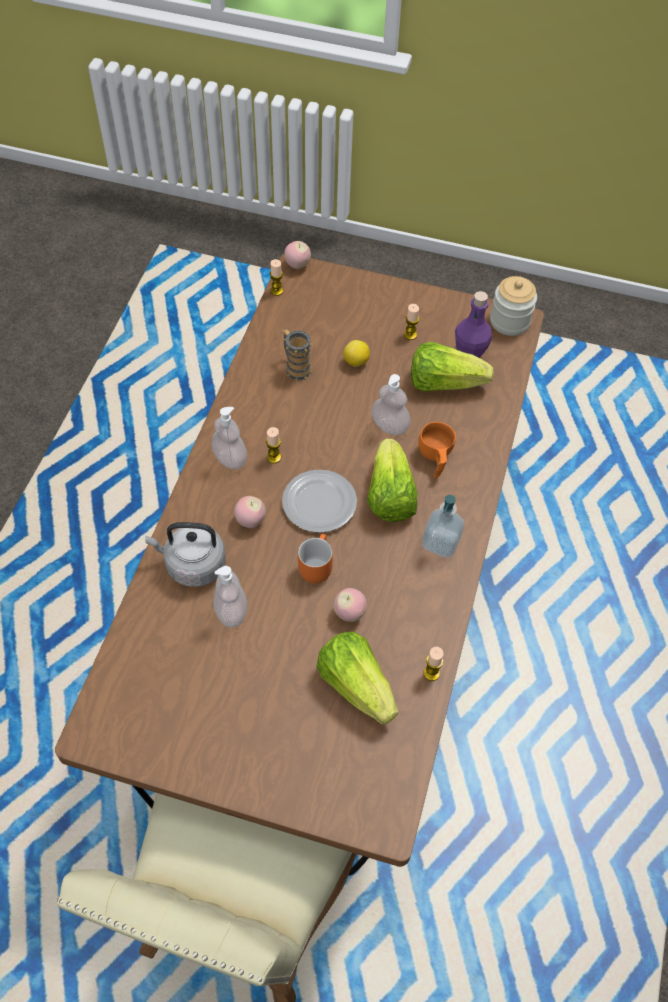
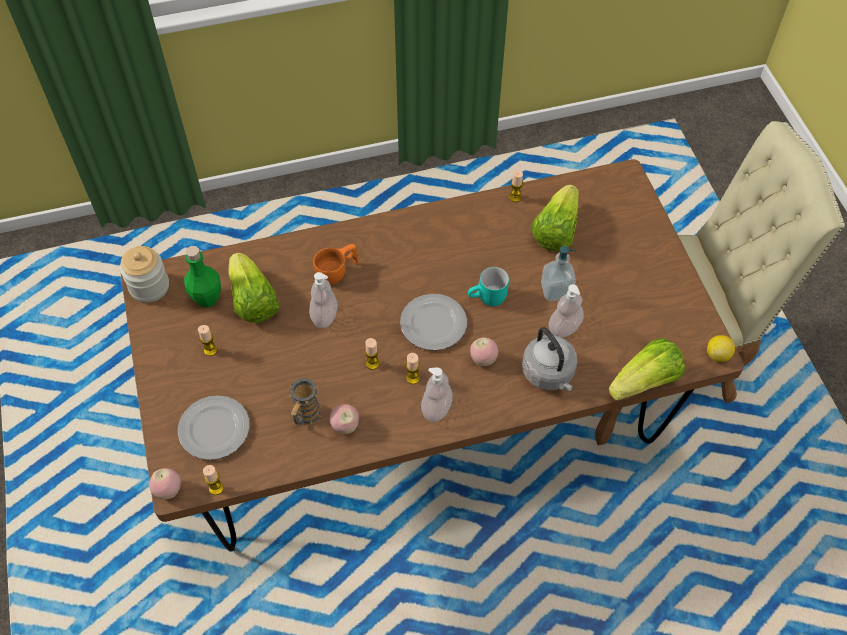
camera: 120 degrees left, 0 degrees up
(312, 436) = (372, 363): none -> candle
(314, 565) = (488, 299): orange mug -> turquoise mug
(330, 309) = (214, 428): none -> plate
(349, 613) = (509, 260): apple -> apple (345, 426)
(356, 362) = (269, 374): lemon -> lemon (717, 355)
(389, 495) = (393, 284): lettuce -> lettuce (645, 382)
(440, 543) = (411, 235): soap dispenser -> soap dispenser (556, 290)
(469, 353) = (207, 298): purple bottle -> green bottle

